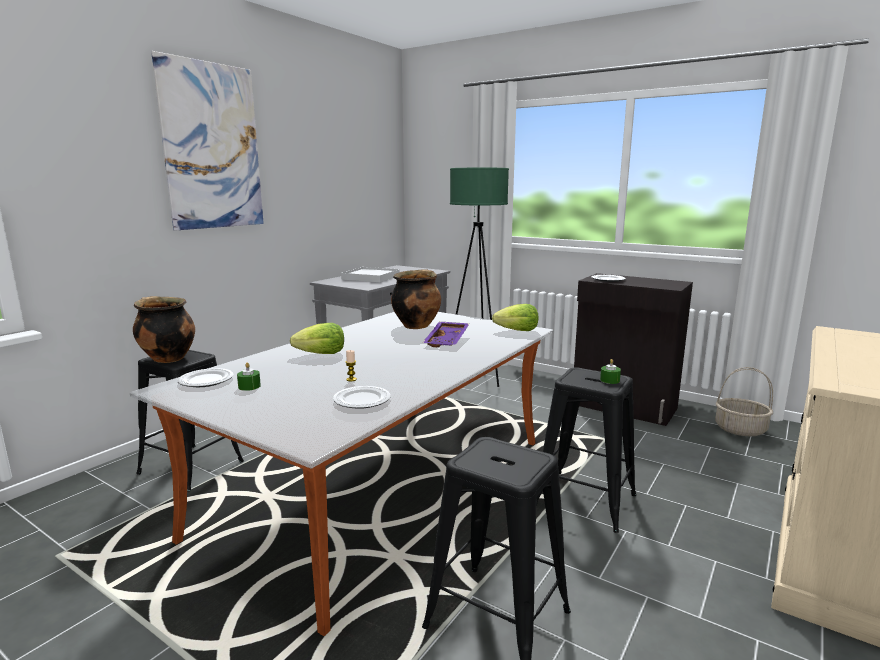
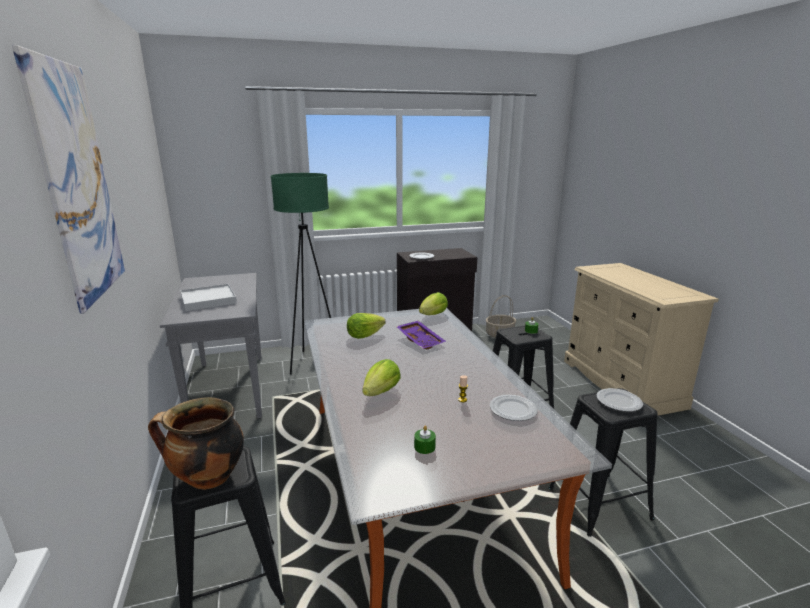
camera: 50 degrees left, 5 degrees up
(206, 380) = (378, 465): plate -> plate (618, 402)
(416, 325) = (364, 335): cooking pot -> lettuce

